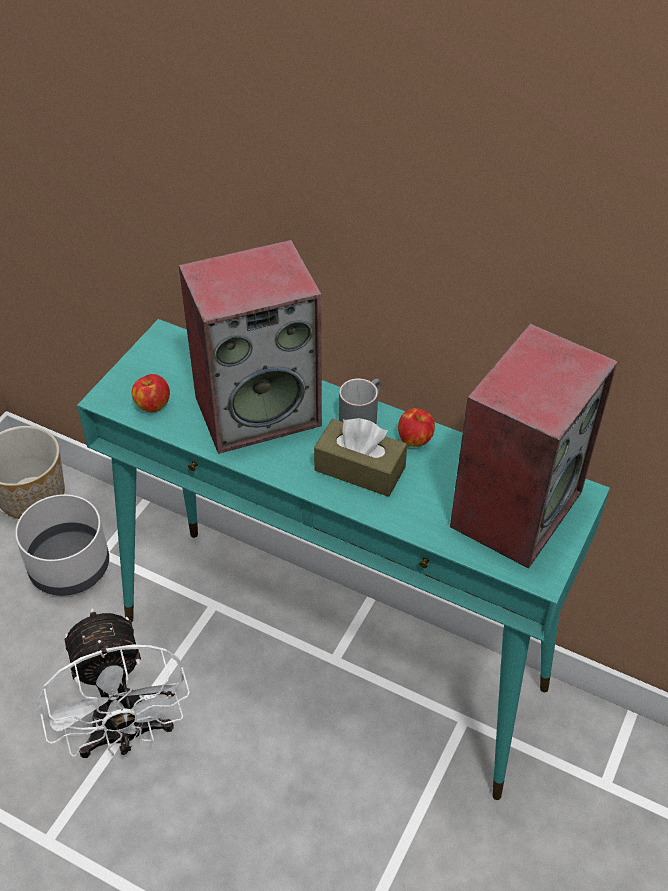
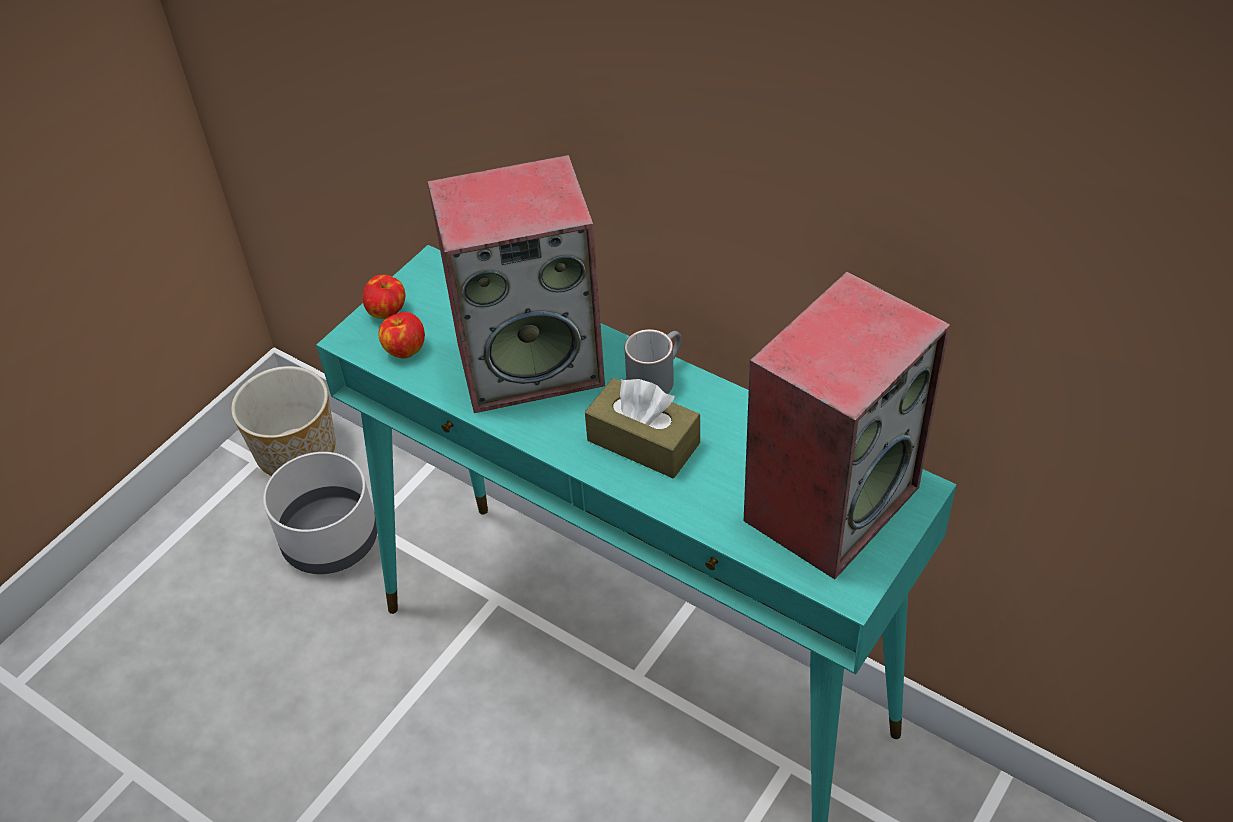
camera: 10 degrees right, 0 degrees up
(126, 735) = (372, 748): white fan -> none
(415, 440) = (718, 409): apple -> apple (387, 312)

